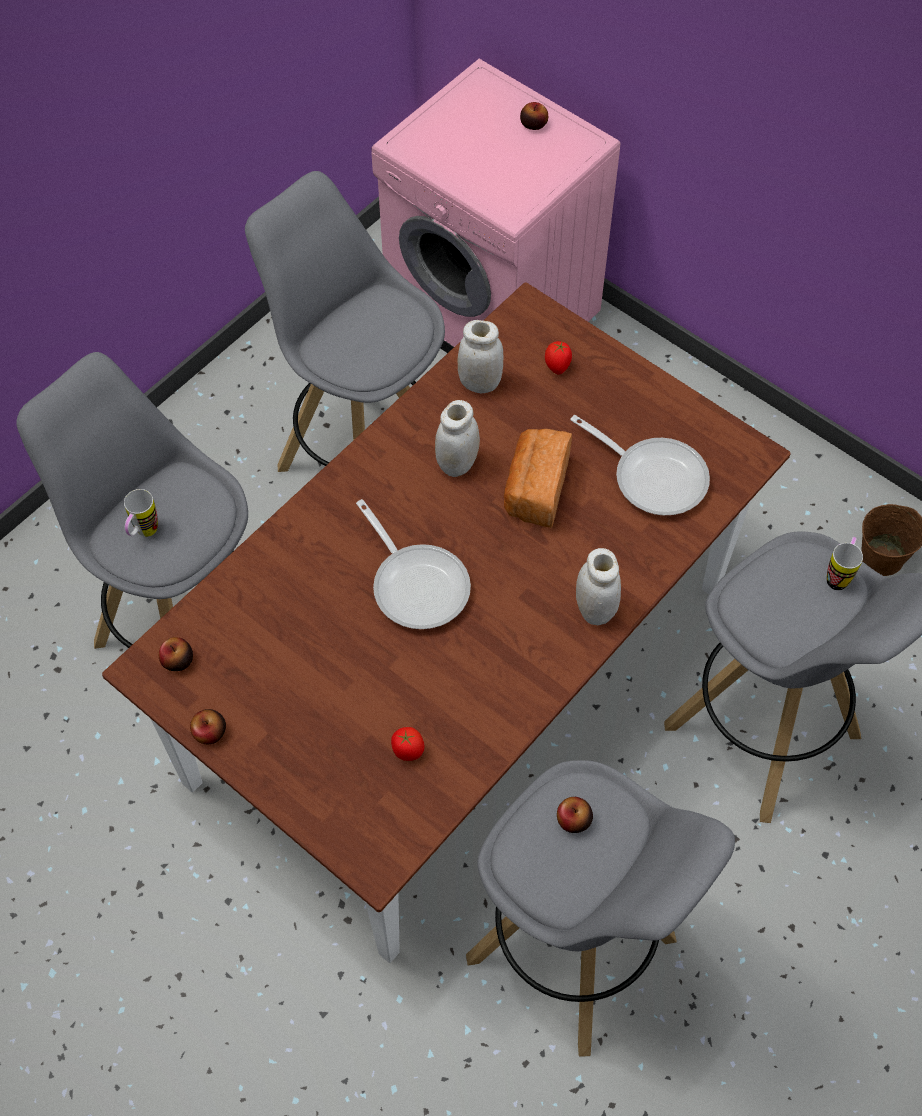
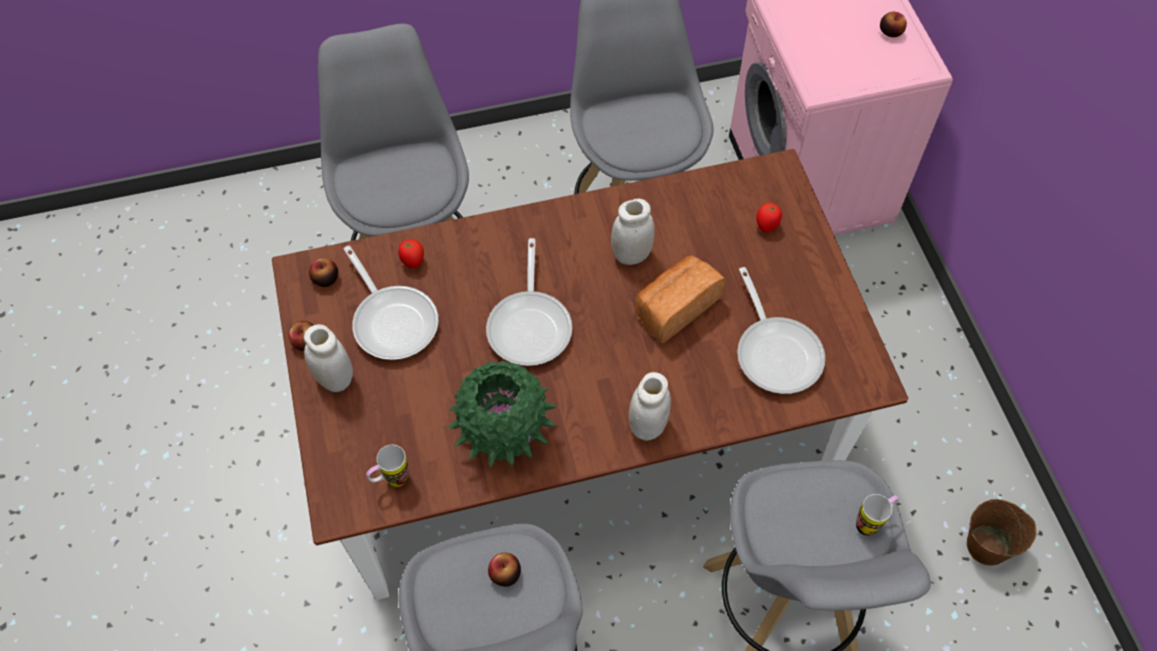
camera: 35 degrees right, 0 degrees up
(143, 534) = (377, 179): mug -> mug (391, 481)
(280, 659) = (393, 320): none -> frying pan
(407, 751) = (425, 442): tomato -> tomato (413, 261)
(475, 698) = (504, 435): none -> green vase
(480, 383) = (696, 205): white jar -> white jar (335, 378)

